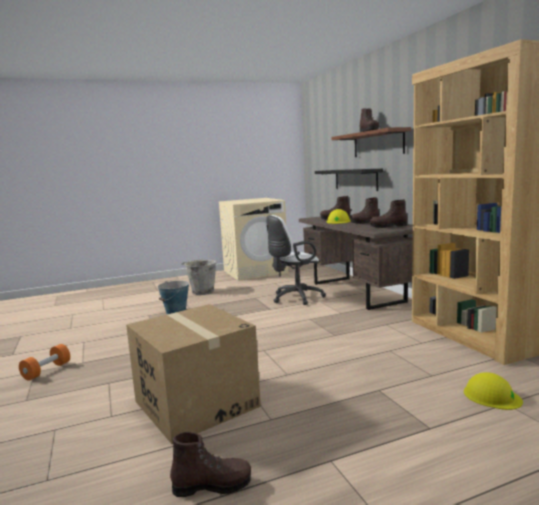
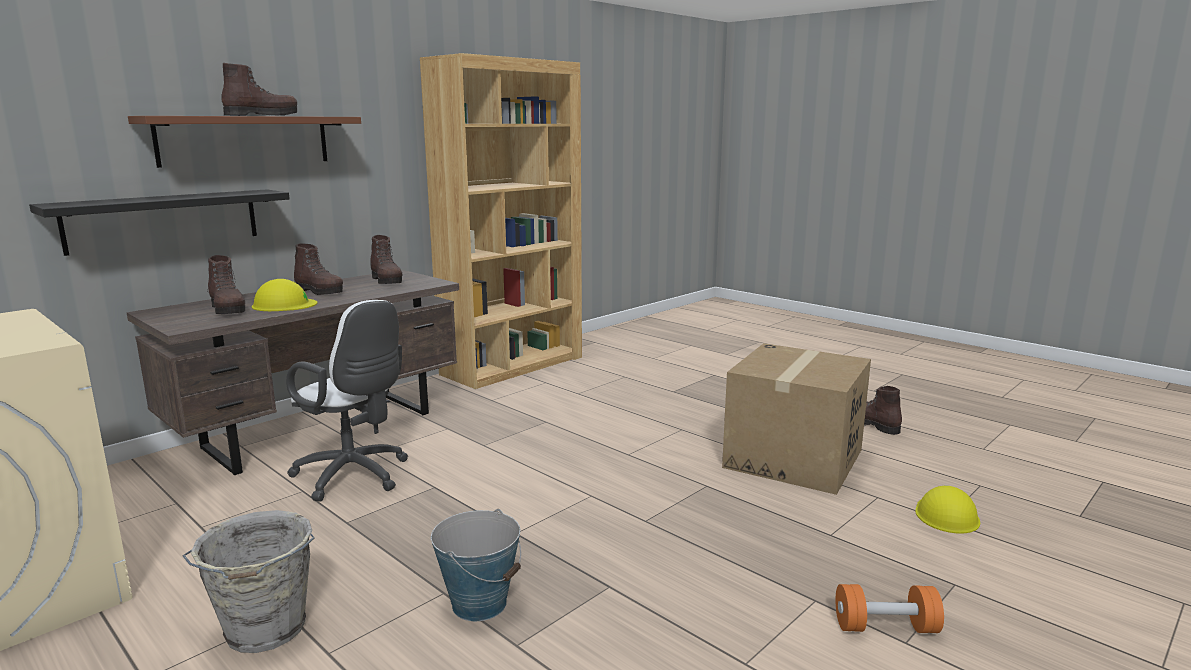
camera: 115 degrees left, 5 degrees up
(491, 396) = (645, 361): yellow hard hat -> yellow hard hat (946, 515)

